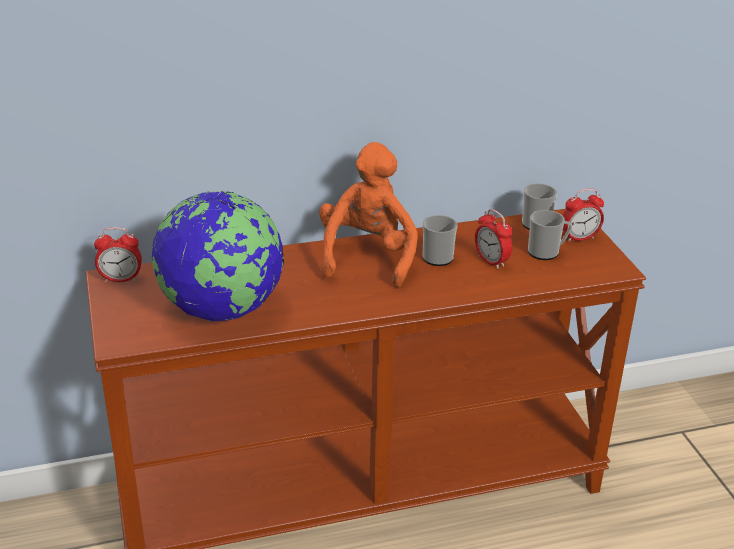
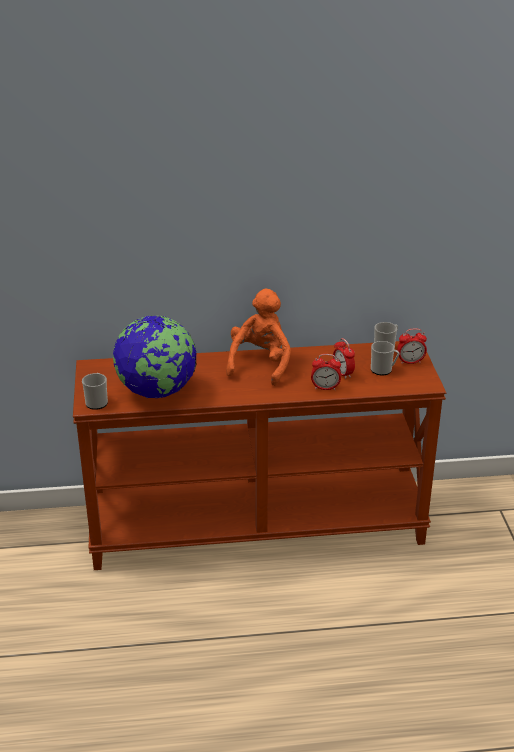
camera: 10 degrees right, 0 degrees up
(121, 279) = (97, 367): alarm clock -> alarm clock (325, 388)
(437, 255) = (307, 367): mug -> mug (97, 401)

